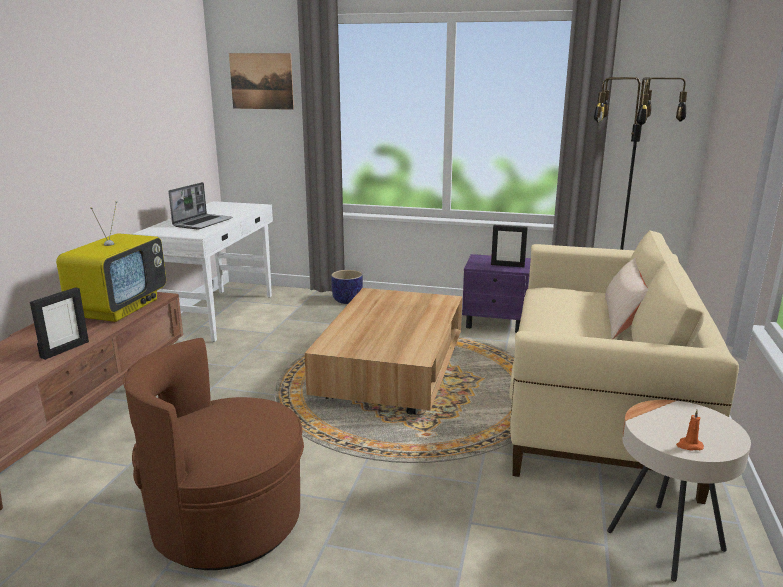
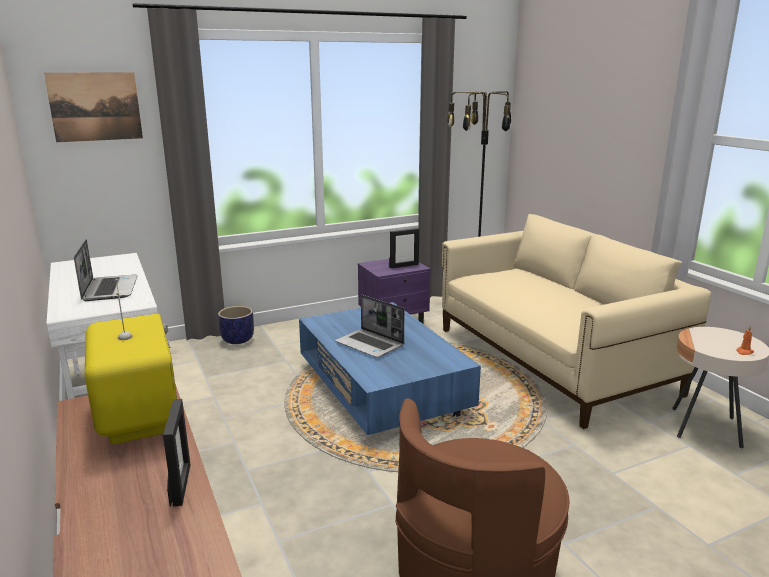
camera: 40 degrees left, 0 degrees up
(375, 321) = (370, 344): none -> laptop
(391, 370) = (382, 388): brown coffee table -> blue coffee table
(622, 318) = (558, 285): beige pillow -> none

